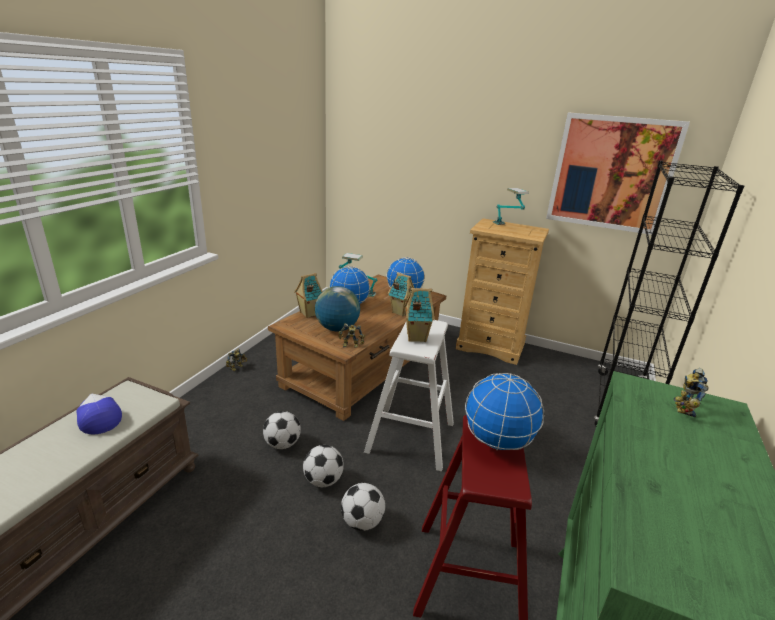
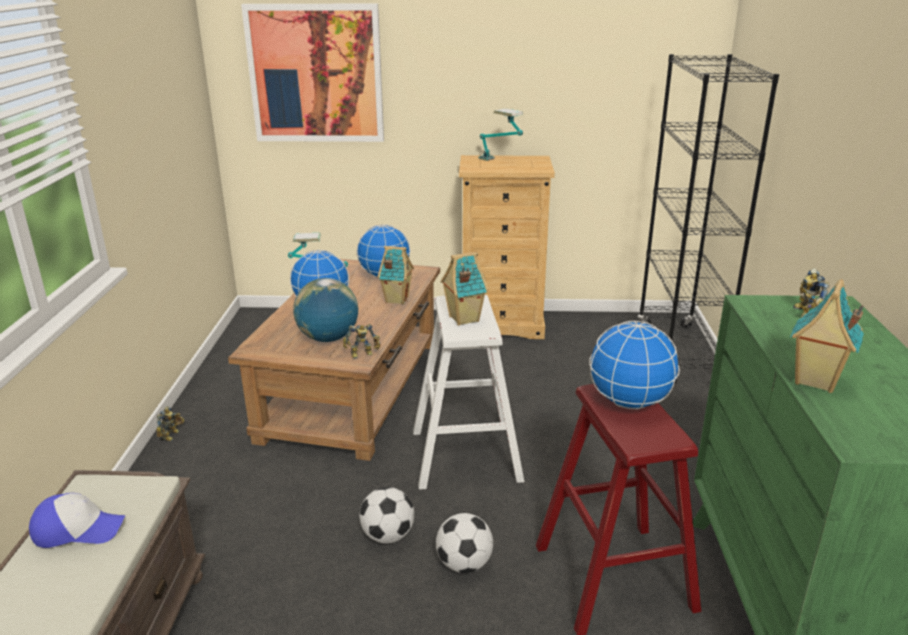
camera: 20 degrees left, 0 degrees up
(98, 417) = (78, 529): cap -> cap turned 150 degrees clockwise
(282, 444) = (306, 511): football -> none
(308, 313) = (274, 328): toy house -> toy house (815, 381)
(611, 173) = (613, 76): picture -> picture (316, 74)

